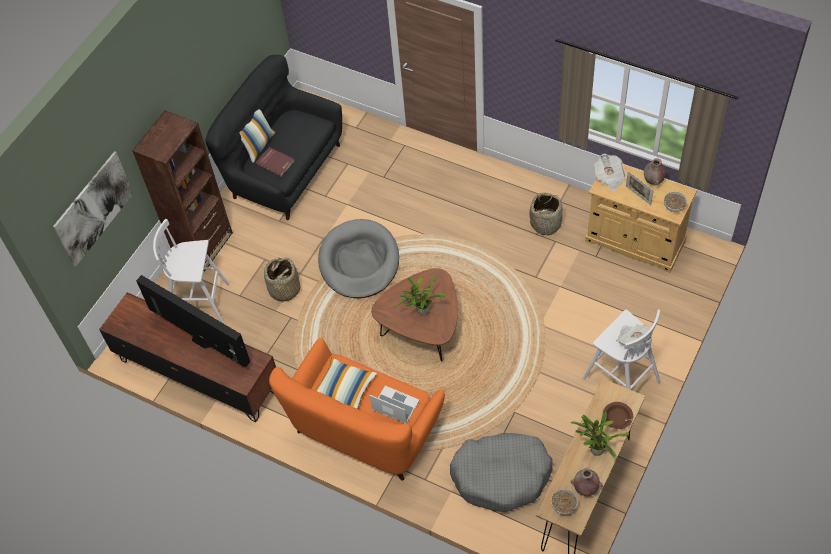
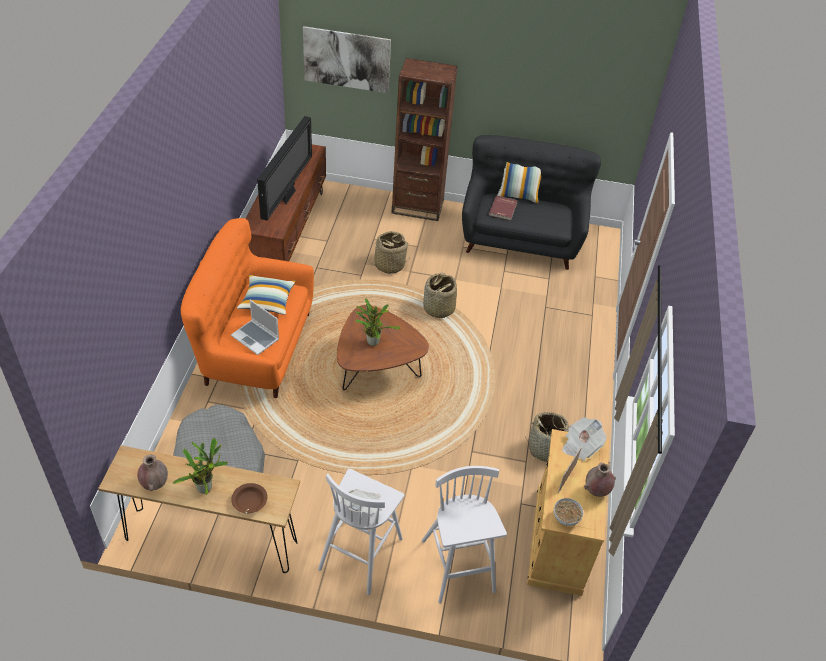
camera: 65 degrees right, 10 degrees down
(200, 302) = (359, 217): white stool -> white stool (458, 567)
(359, 261) = (438, 308): grey dog bed -> basket
(394, 406) = (256, 338): laptop -> laptop turned 120 degrees clockwise
(563, 505) = (132, 467): bowl -> none

